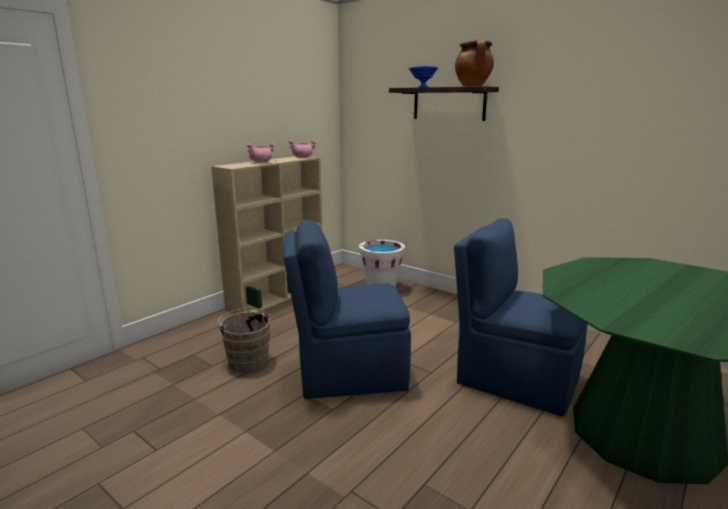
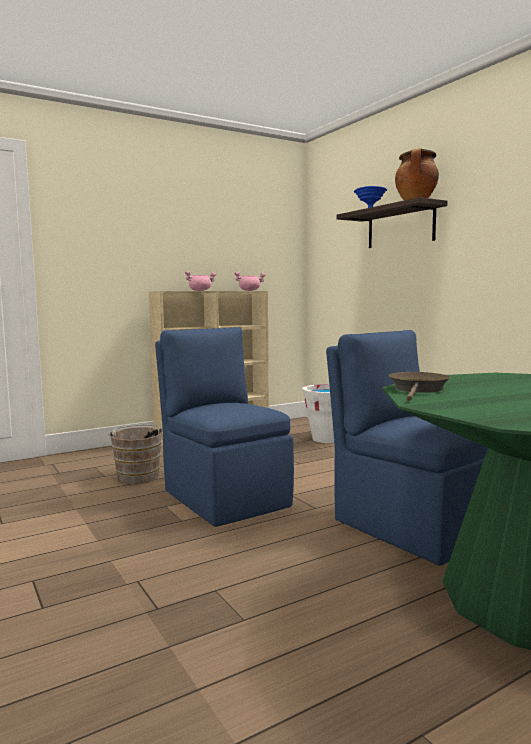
camera: 20 degrees right, 10 degrees down
(348, 373) = (224, 497): blue chair -> blue chair turned 45 degrees clockwise
(576, 297) = (418, 389): none -> brown frying pan

